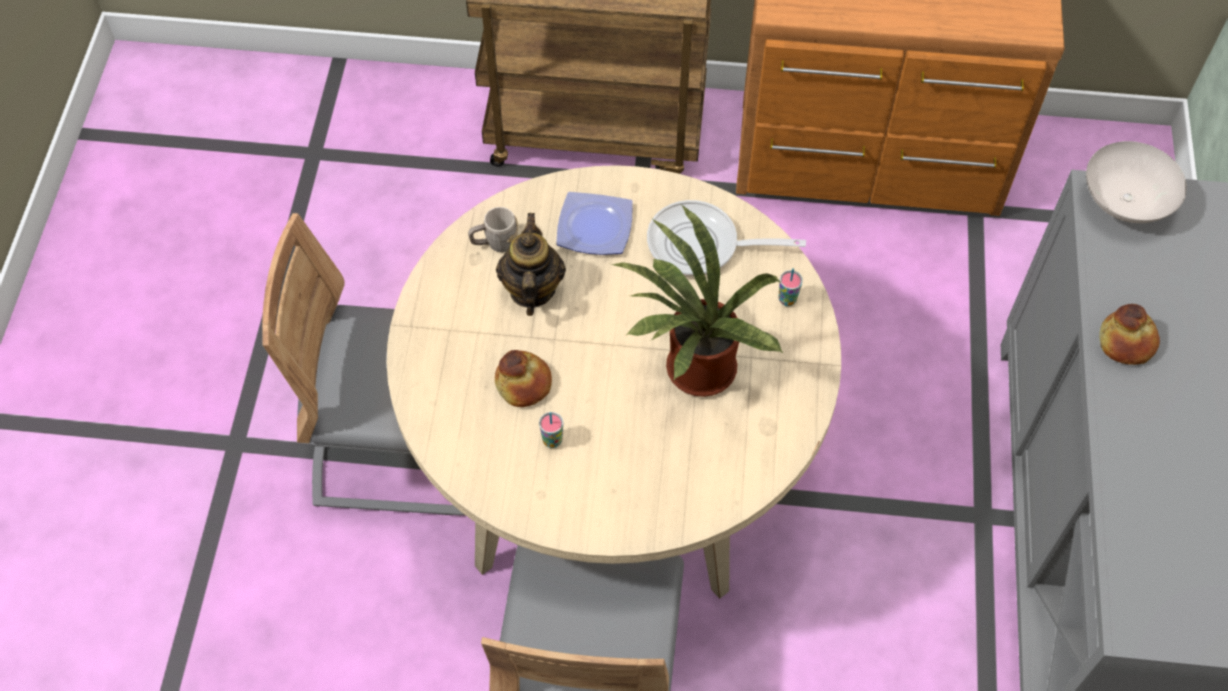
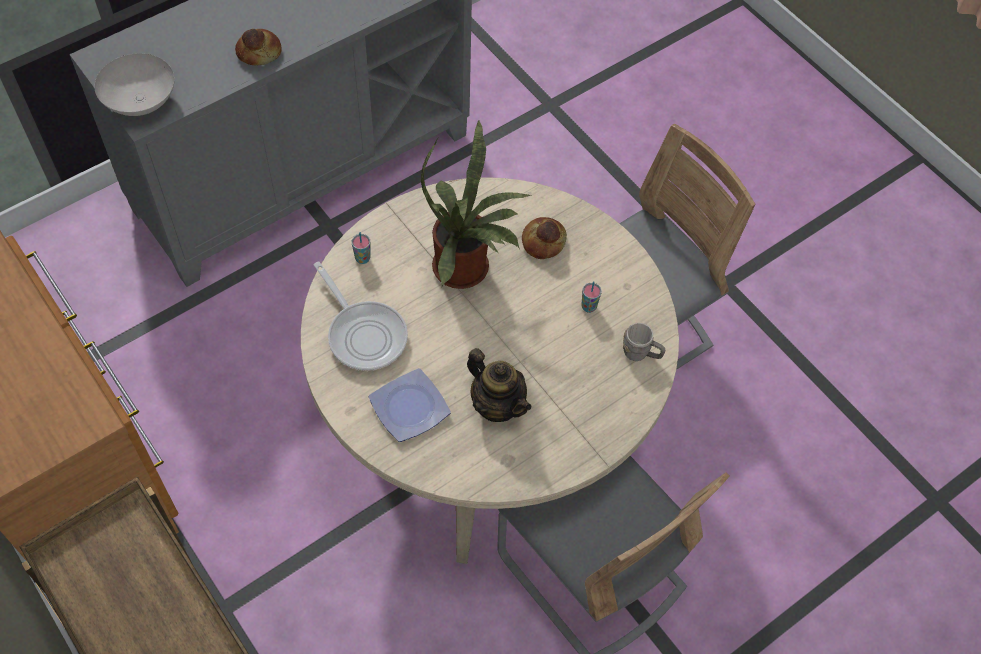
camera: 135 degrees left, 0 degrees up
(495, 243) = (483, 458): grey mug -> grey mug (641, 354)
(524, 383) = (568, 352): bread -> bread (543, 241)
(531, 290) = (497, 405): teapot -> teapot turned 90 degrees counterclockwise

